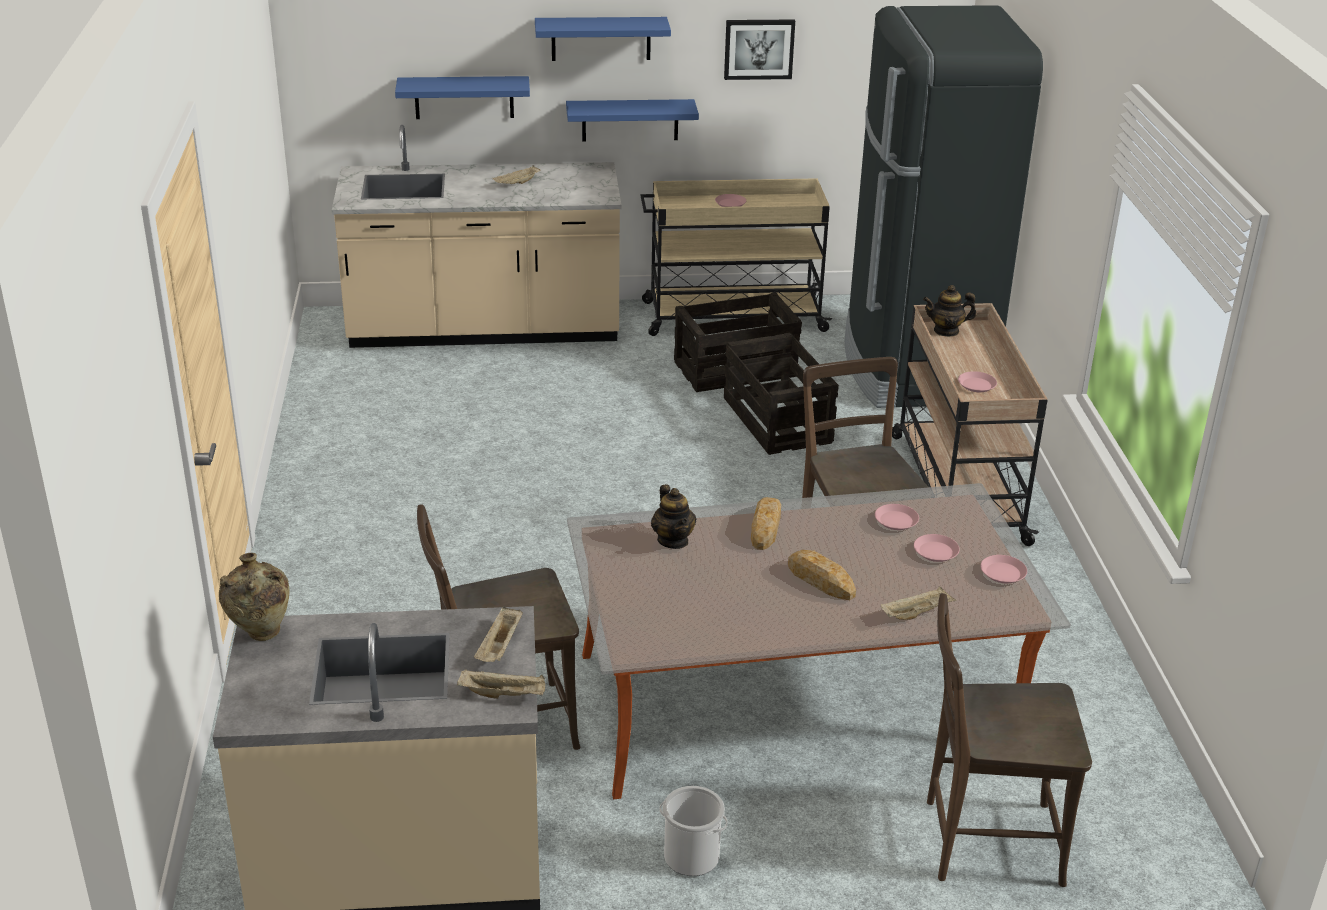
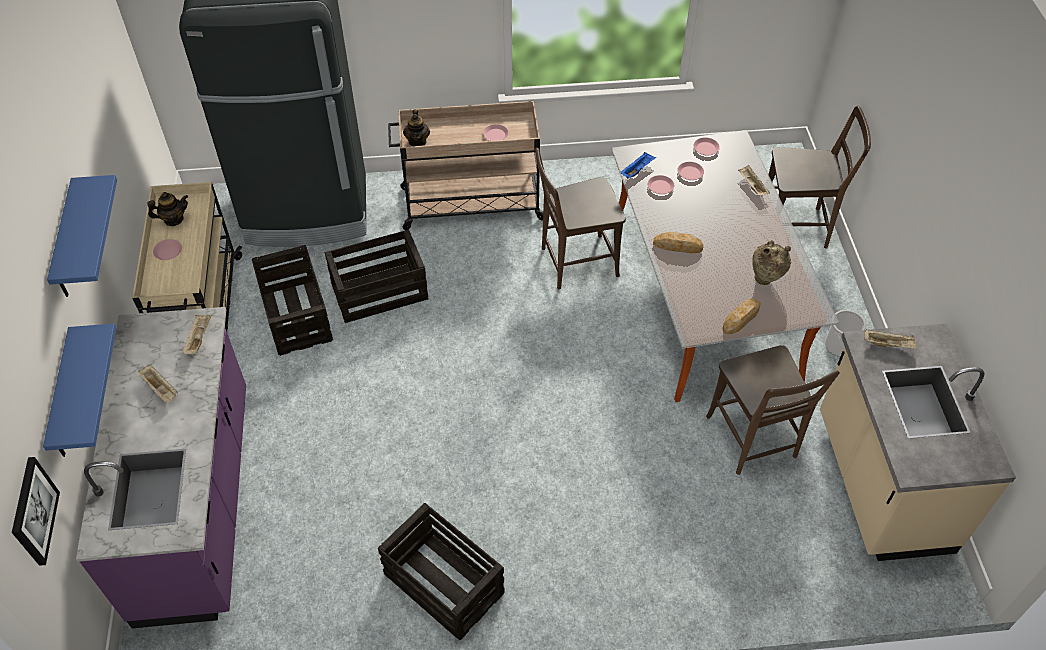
camera: 90 degrees left, 20 degrees up
(260, 635) = (915, 471): beige vase -> beige vase (765, 280)
(348, 466) = (442, 583): none -> crate
(484, 330) = (197, 502): beige counter -> purple counter
(504, 694) = (929, 339): beige tray -> beige tray (198, 339)
(630, 120) = (100, 277): blue shelf -> none
(673, 540) = (700, 290): teapot -> teapot (173, 220)
(759, 49) = (96, 138): picture -> picture (33, 511)
(820, 580) = (729, 223): bread -> bread (741, 318)
(931, 502) = (637, 170): none -> blue tray
(984, 841) = (797, 227): brown chair -> brown chair turned 90 degrees counterclockwise

